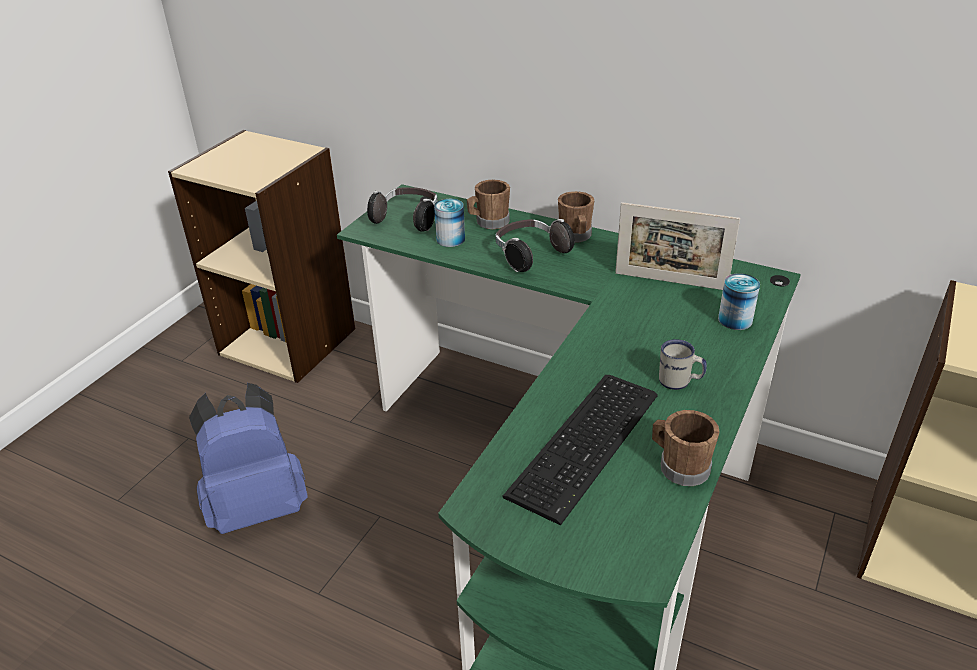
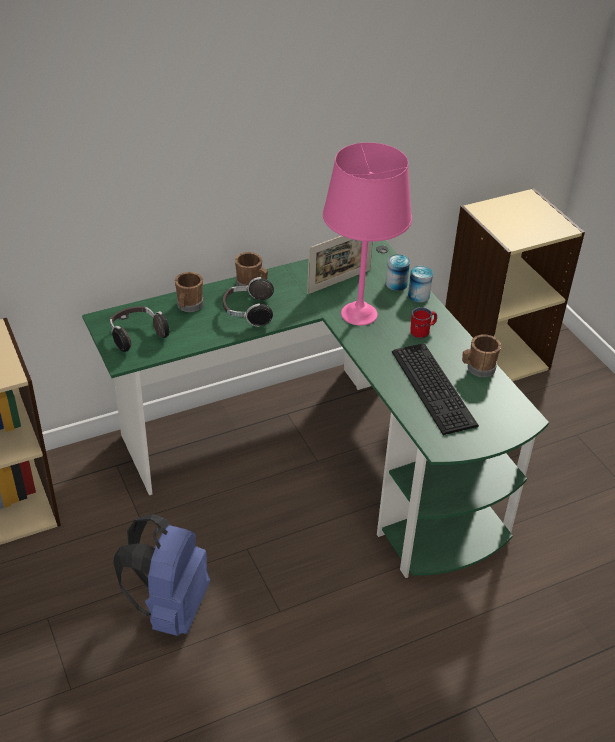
camera: 55 degrees left, 5 degrees up
(450, 239) = (188, 331): can -> can (418, 295)
(636, 320) = (358, 314): none -> pink table lamp
(679, 382) = (422, 332): white mug -> red mug

